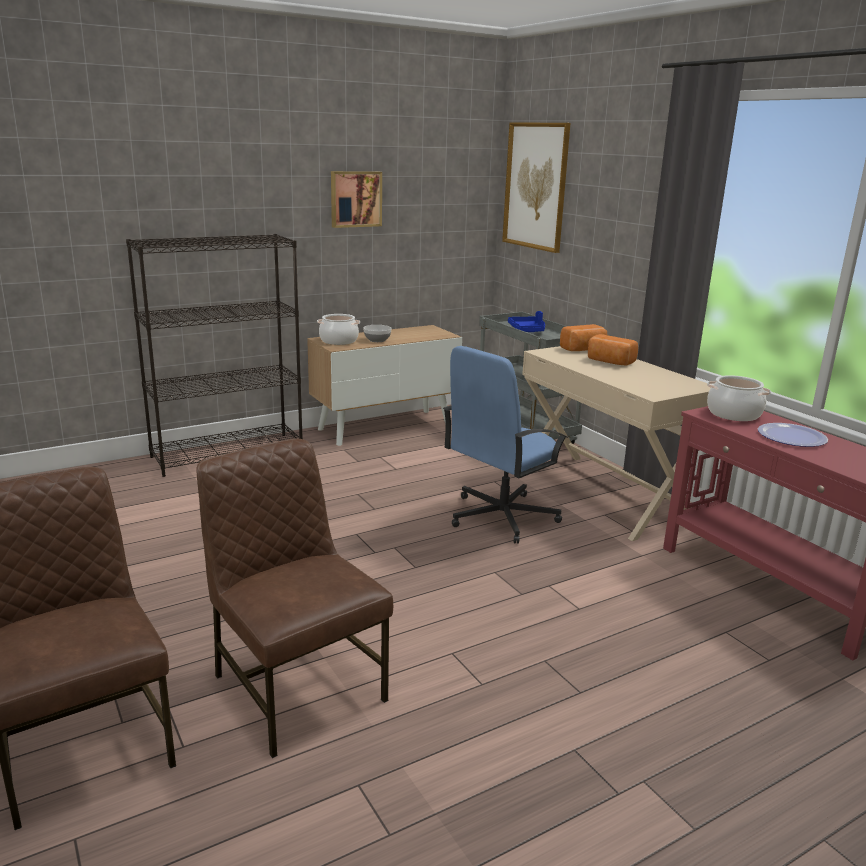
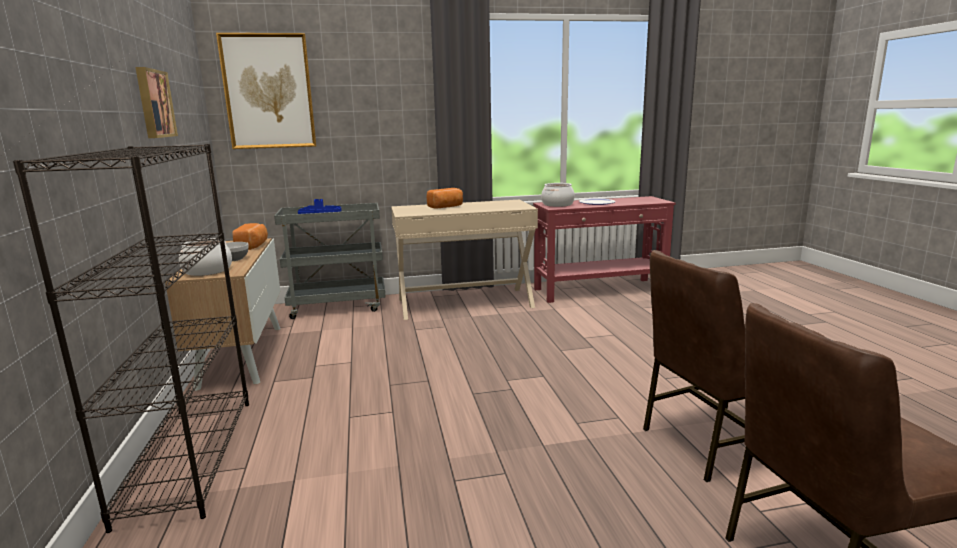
camera: 70 degrees left, 5 degrees down
(501, 517) = (478, 336): blue office chair -> none
(584, 349) = (409, 208): bread -> bread (253, 246)

